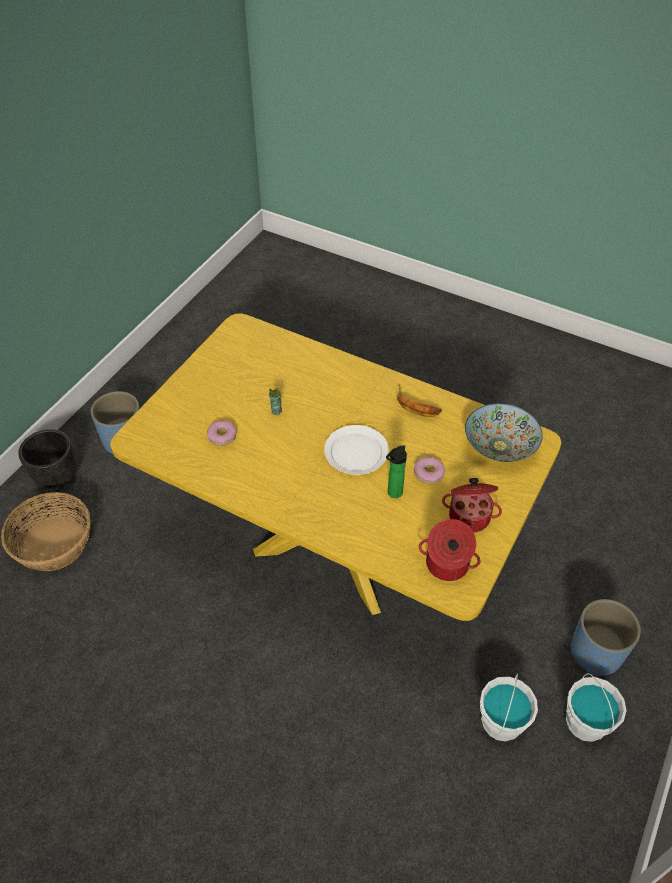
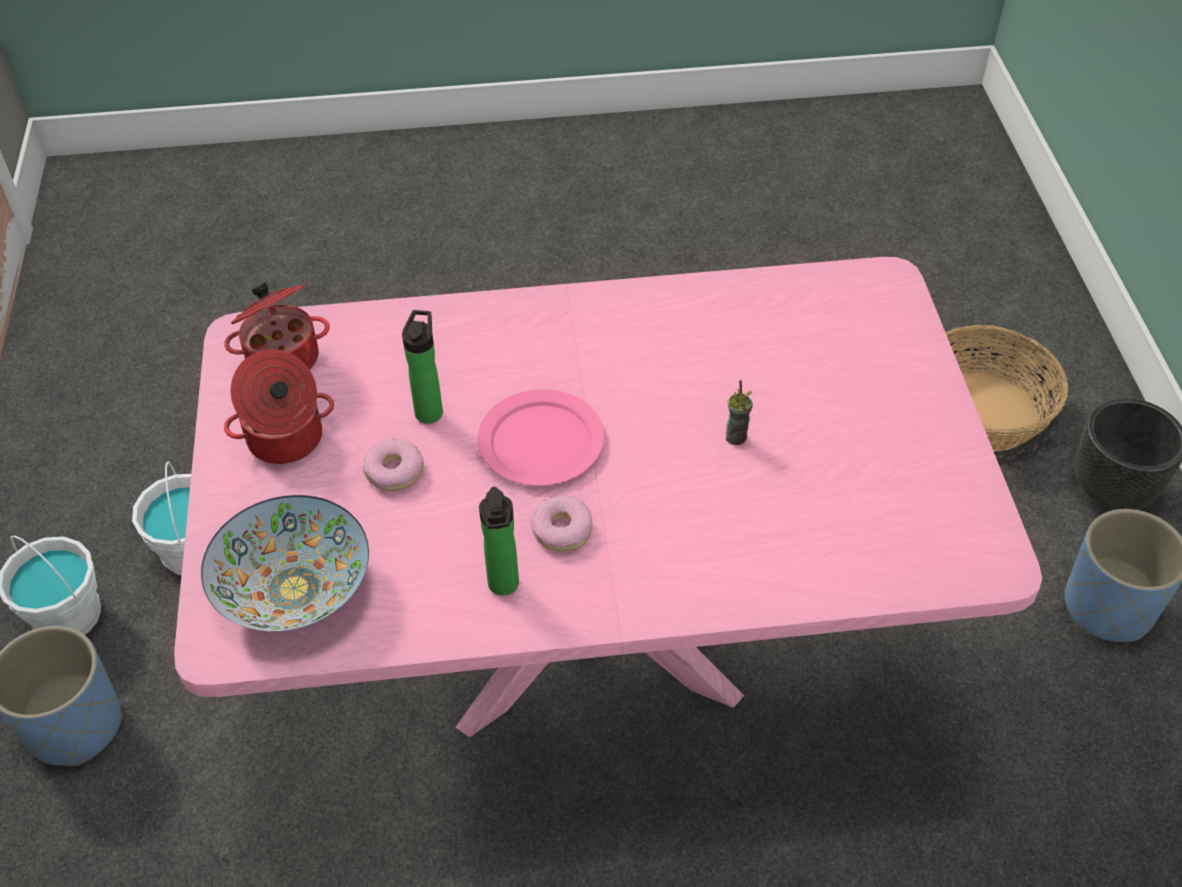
camera: 145 degrees right, 0 degrees up
(222, 436) = (772, 353): donut -> donut (562, 530)
(335, 547) = (593, 644): yellow dining table -> pink dining table
(355, 451) = (542, 442): white plate -> pink plate
(416, 405) = (504, 587): banana -> bottle

